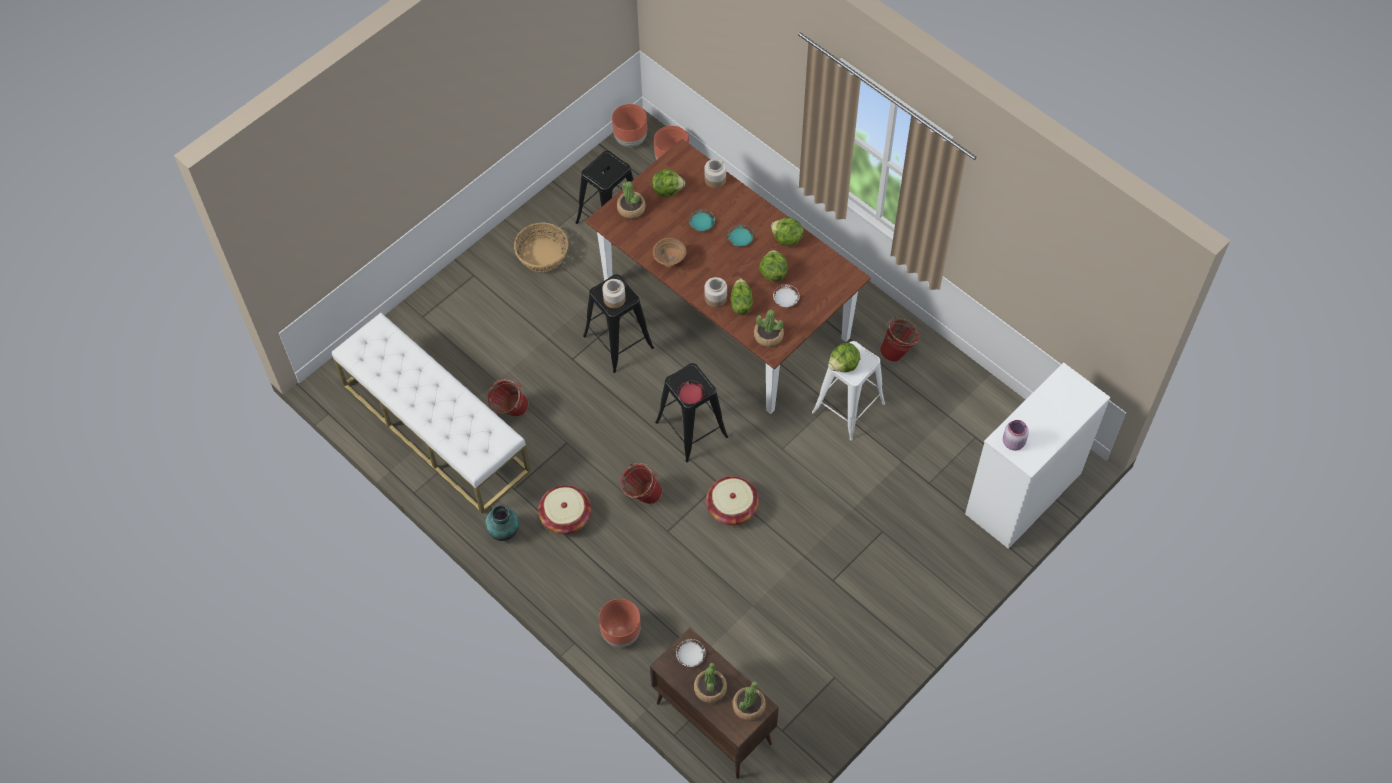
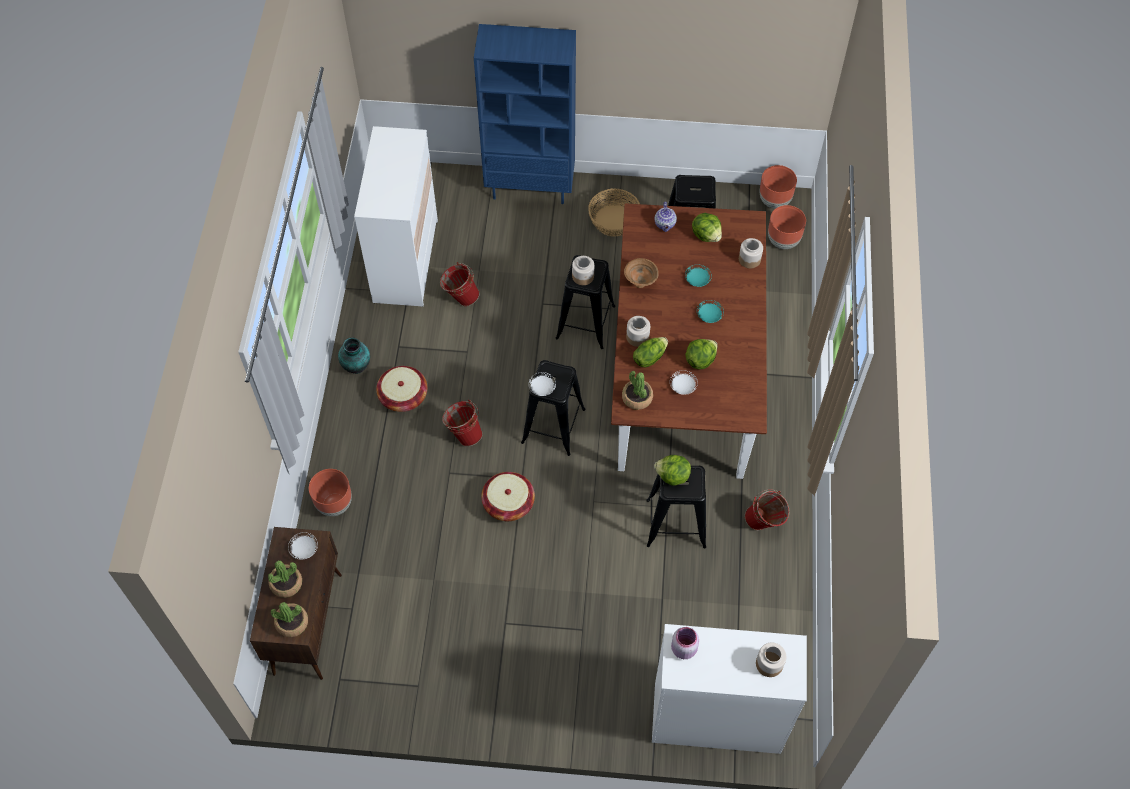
camera: 50 degrees right, 0 degrees up
(435, 427) = (406, 261): white bench -> white dresser
(451, 289) = (530, 187): none -> blue bookcase
(631, 208) = (665, 224): potted plant -> teapot
(690, 396) = (542, 388): red plate -> white plate
(786, 239) = (742, 347): lettuce -> none
(848, 407) = (676, 523): white stool -> black stool
(1066, 399) = (769, 664): none -> jar

